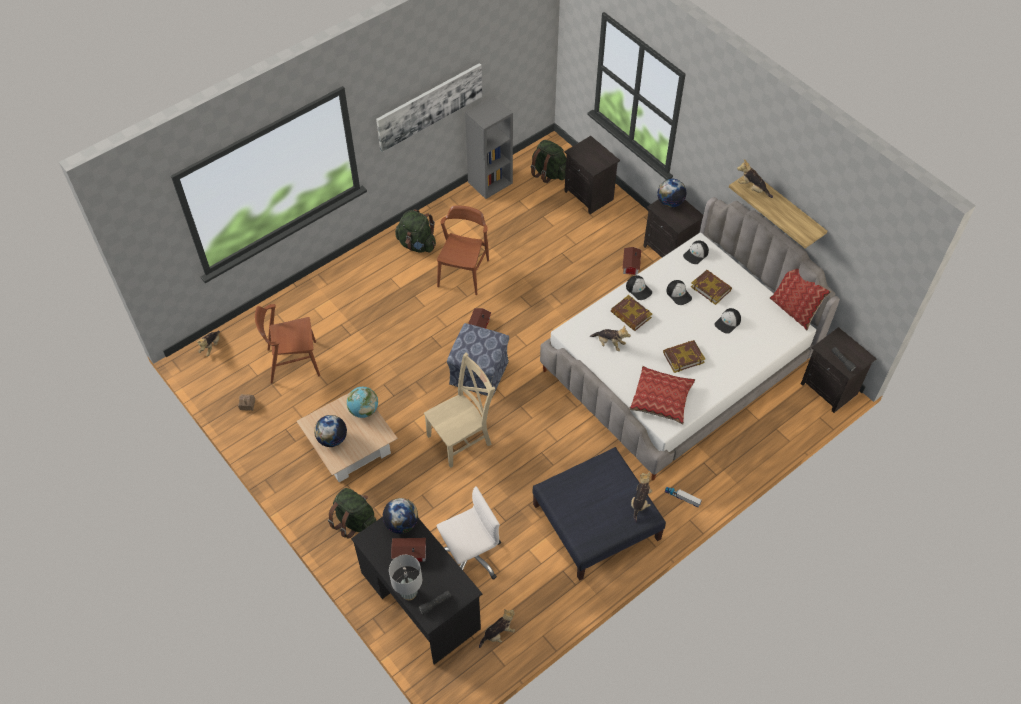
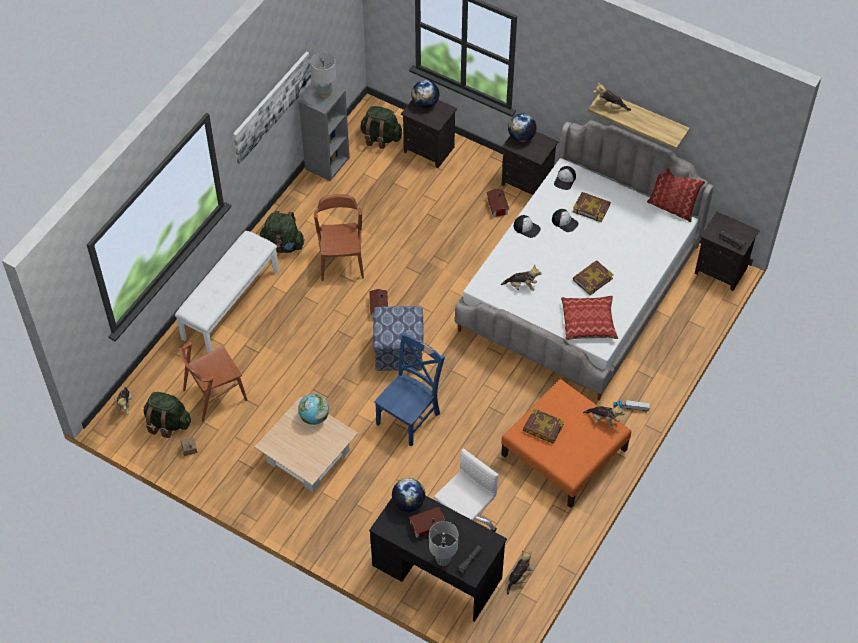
camera: 20 degrees left, 0 degrees up
(332, 439) = (297, 452): globe -> globe (425, 103)
(345, 284) = (230, 304): none -> white bench
(355, 521) = (344, 522): green backpack -> green backpack (167, 423)
(461, 438) = (410, 417): beige chair -> blue chair
(493, 110) = (325, 93): none -> grey table lamp
(596, 522) = (564, 453): blue ottoman -> orange ottoman
(630, 315) = (529, 254): book -> book (543, 428)
(640, 502) = (603, 420): plush toy -> plush toy turned 120 degrees clockwise
(728, 322) = (619, 235): cap -> none

